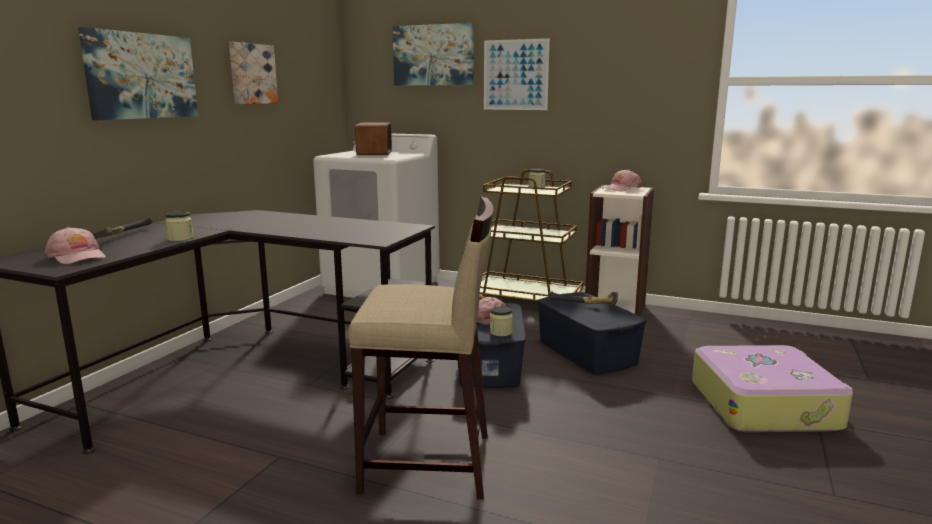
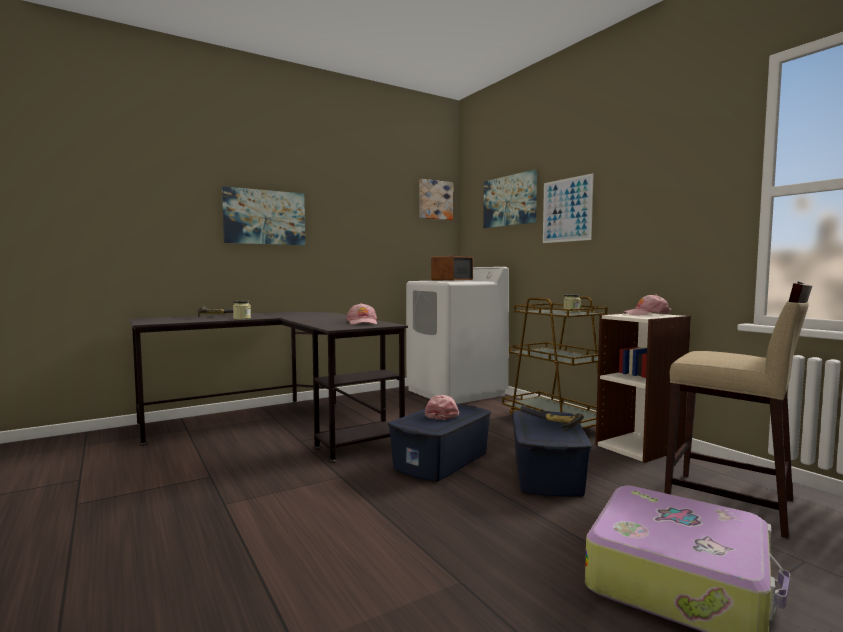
camera: 35 degrees right, 10 degrees down
(77, 256) = (172, 320): pink cap -> pink cap (362, 322)
(251, 74) = (359, 219): picture -> picture (435, 200)
(428, 463) = (277, 512): beige stool -> beige stool (730, 503)
(501, 332) = (430, 426): jar -> none

